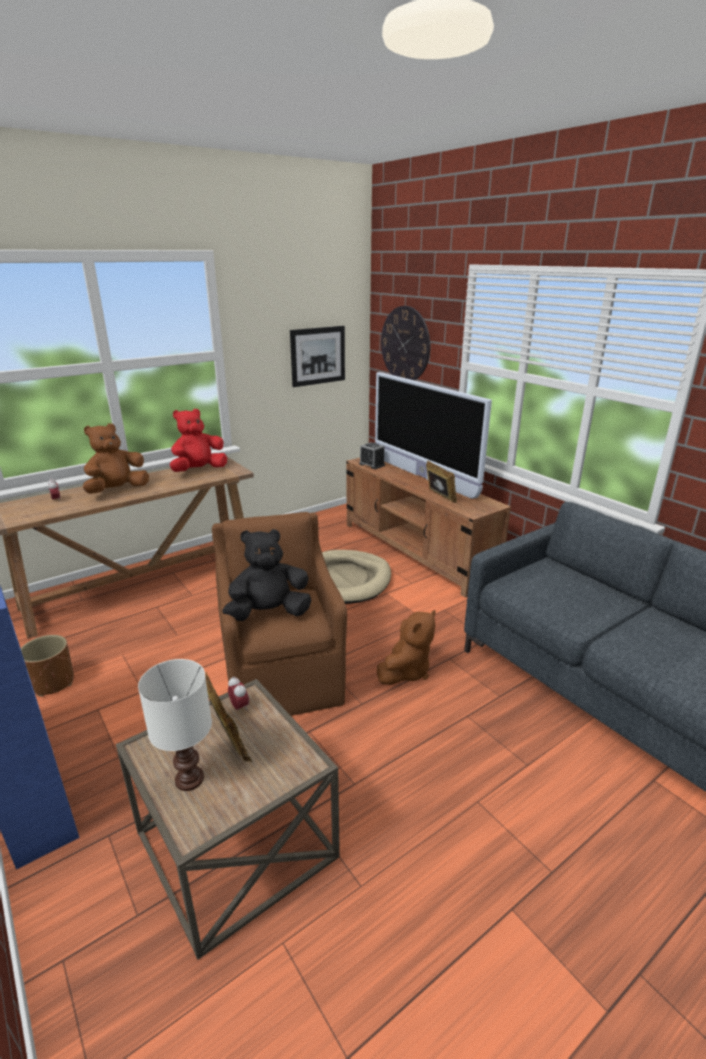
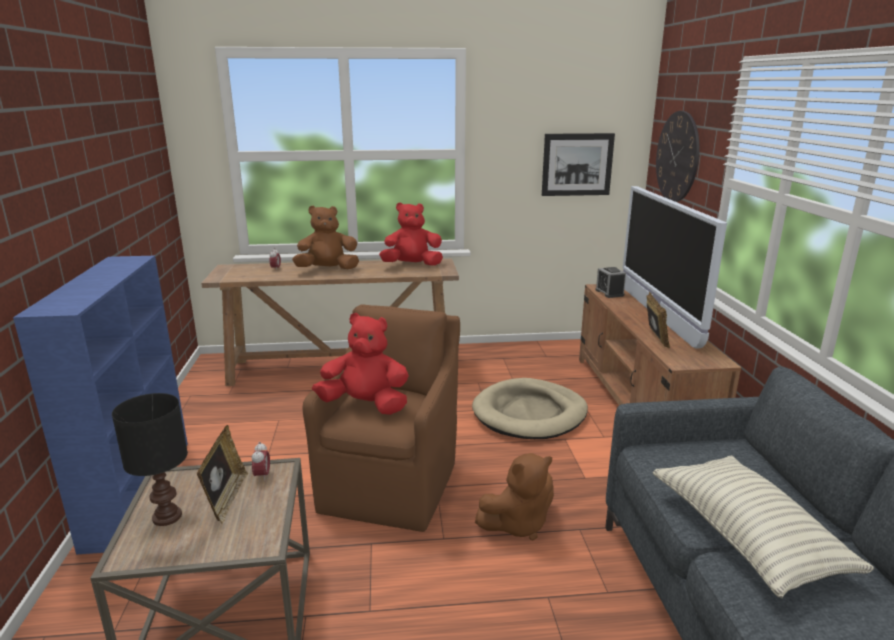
camera: 30 degrees right, 5 degrees down
(53, 683) = (213, 425): brown planter -> none
(191, 779) = (168, 517): white table lamp -> black table lamp
(269, 613) = (365, 405): black plush toy -> red plush toy
(606, 625) = (746, 538): none -> pillow

